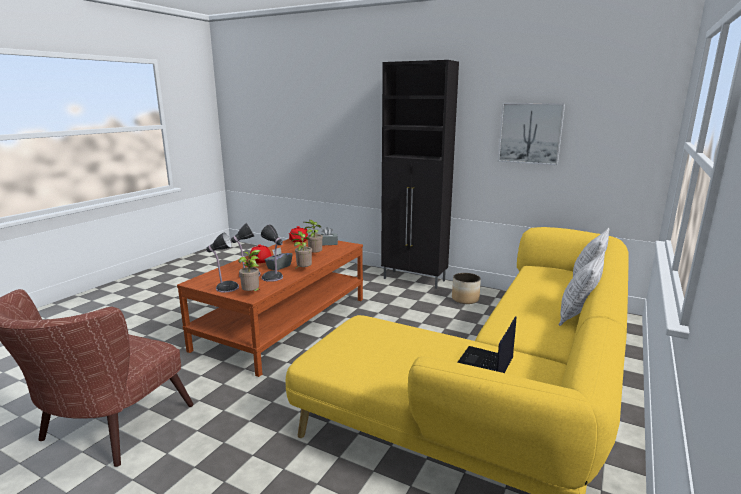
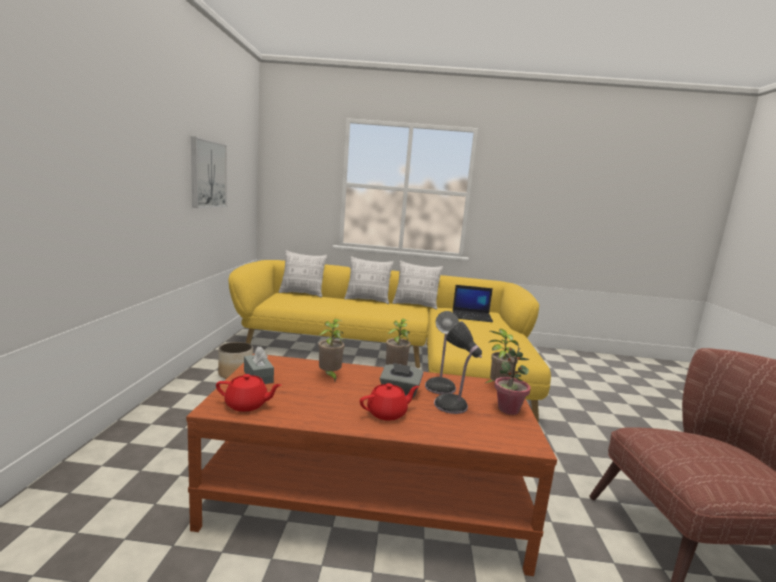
camera: 115 degrees left, 5 degrees down
(225, 288) = (508, 409): table lamp -> potted plant
(414, 280) = (162, 408): black cabinet -> none
(568, 348) = (415, 305): none -> pillow

